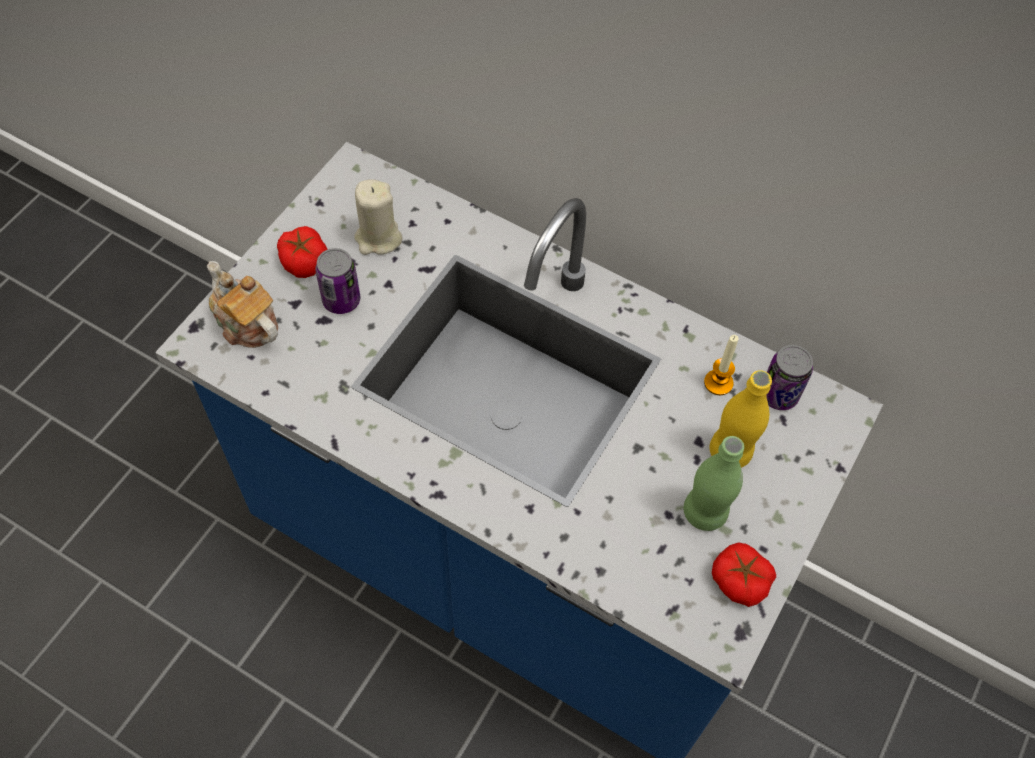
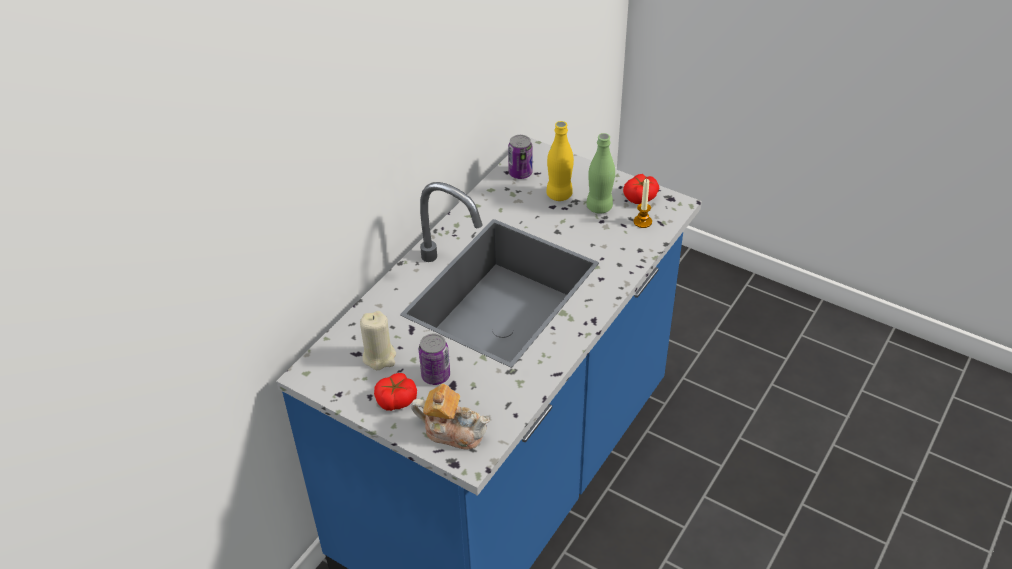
camera: 85 degrees left, 15 degrees down
(246, 323) = (453, 431): teapot -> teapot turned 120 degrees counterclockwise
(718, 383) = (511, 196): candle -> candle (642, 222)

